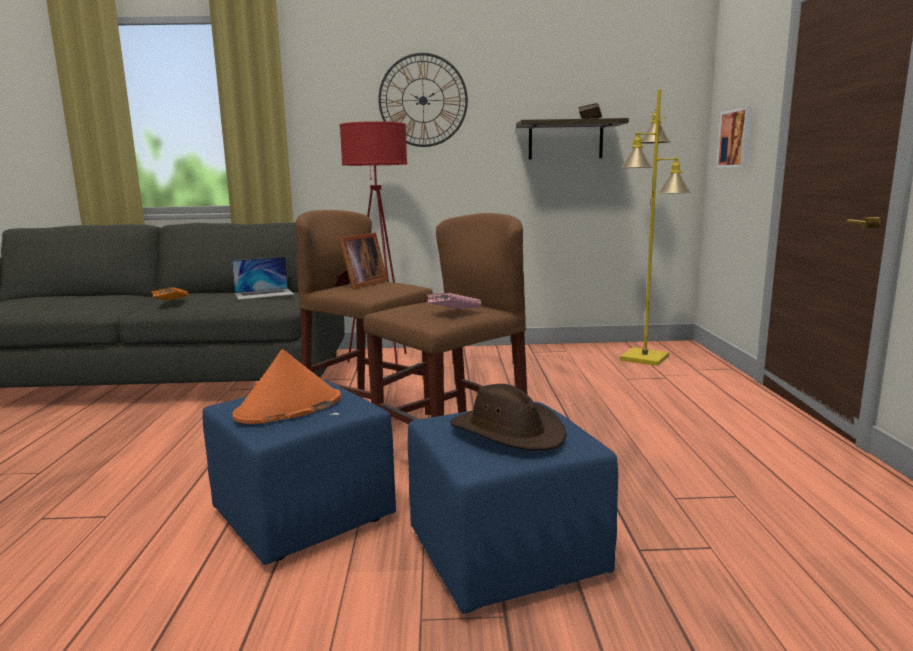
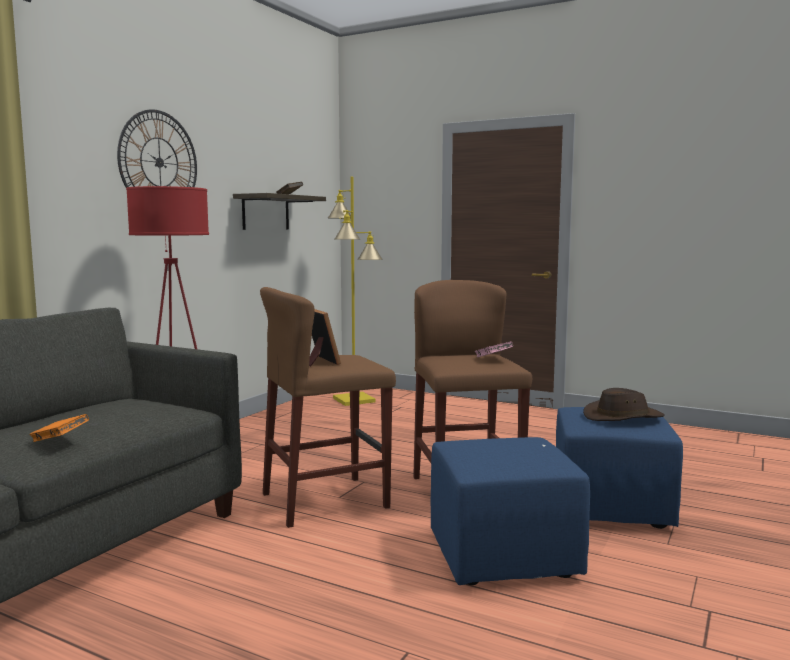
camera: 60 degrees left, 5 degrees down
(264, 294) = (129, 405): laptop -> none
(288, 408) = (520, 453): orange hat -> none
(737, 138) = (386, 217): picture -> none

